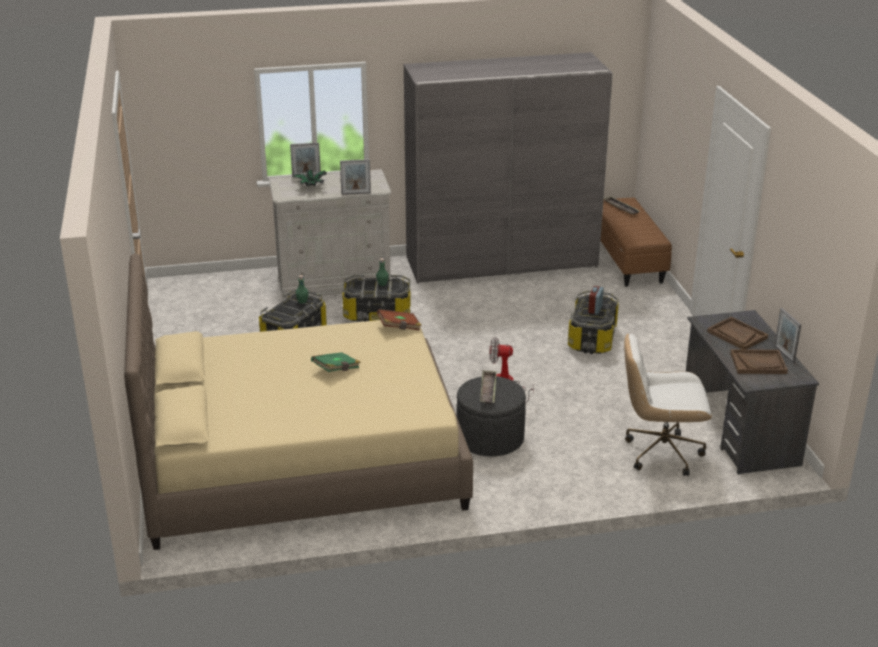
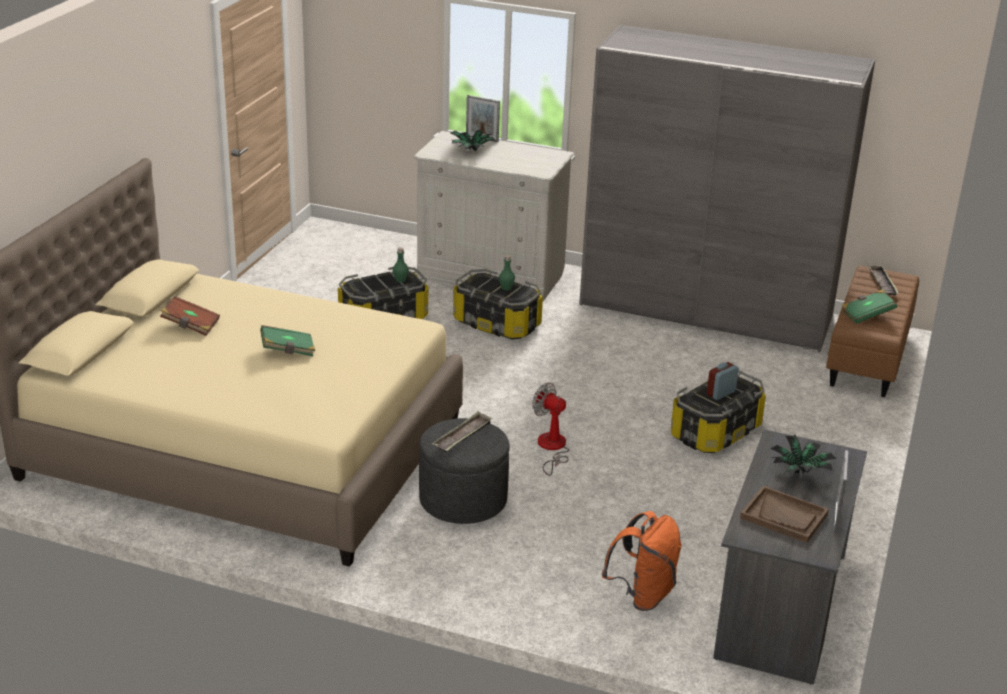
camera: 30 degrees right, 0 degrees up
(356, 193) = (510, 170): picture frame -> none
(399, 327) = (409, 329): brown book -> brown book (190, 326)
(635, 231) = (867, 315): none -> green book
(660, 453) = (642, 595): white office chair -> orange backpack
(737, 335) = (800, 472): brown tray -> potted plant

